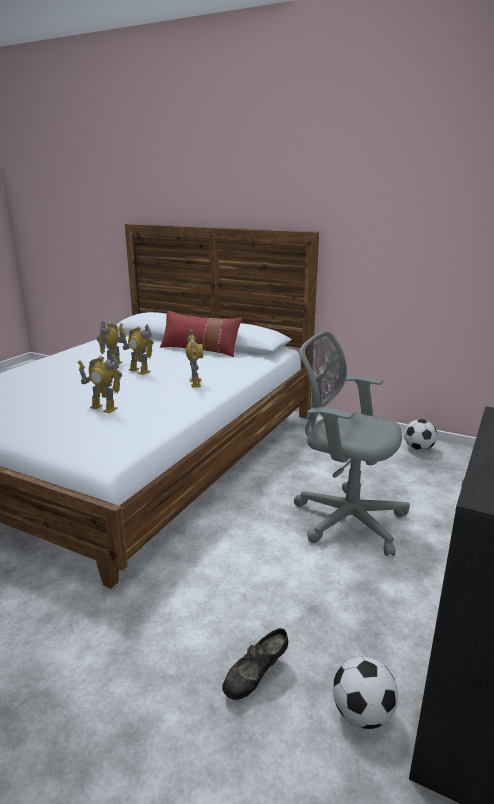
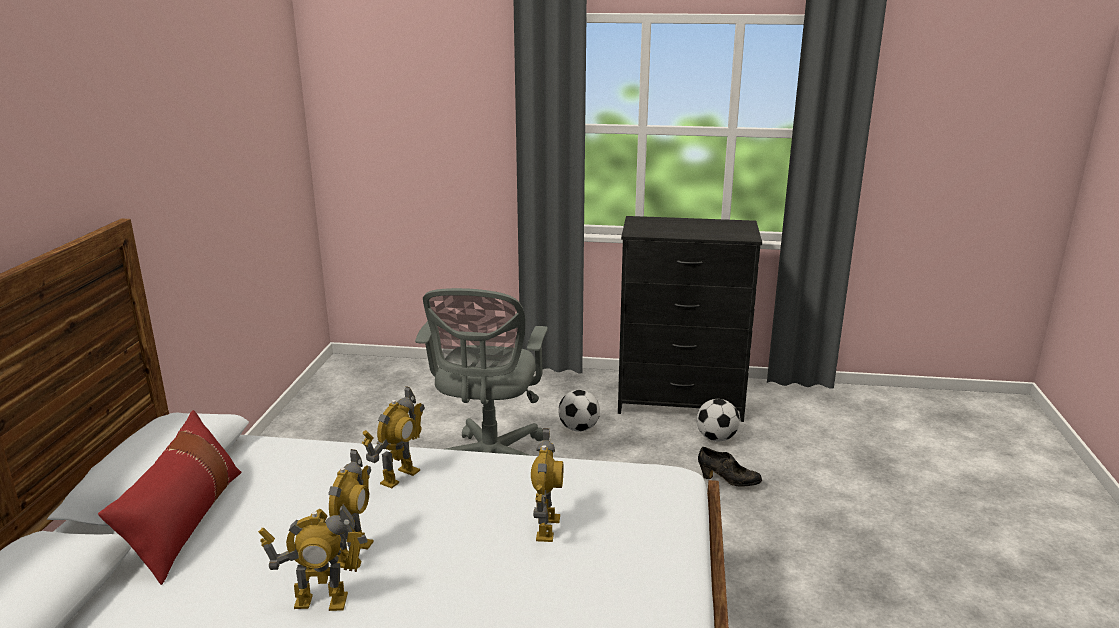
camera: 110 degrees left, 0 degrees up
(195, 383) = (399, 476): toy robot -> toy robot turned 150 degrees clockwise
(418, 449) = (301, 433): football -> football (579, 428)

